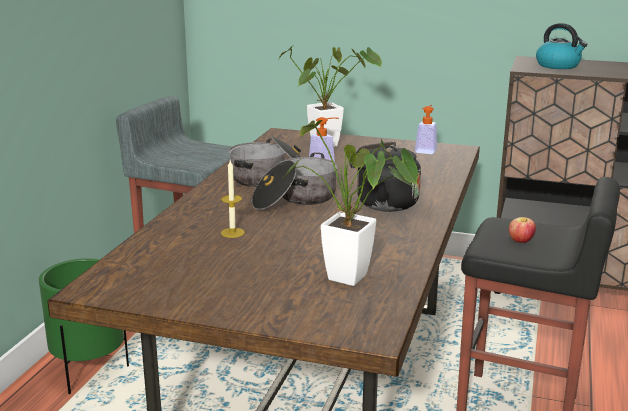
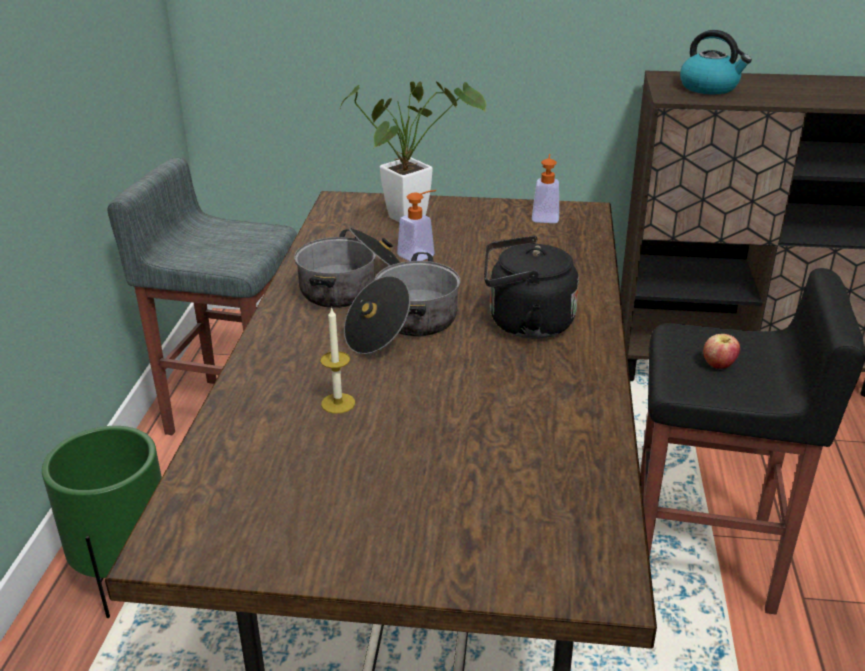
camera: 10 degrees left, 10 degrees up
(355, 280) = (543, 478): potted plant -> none

